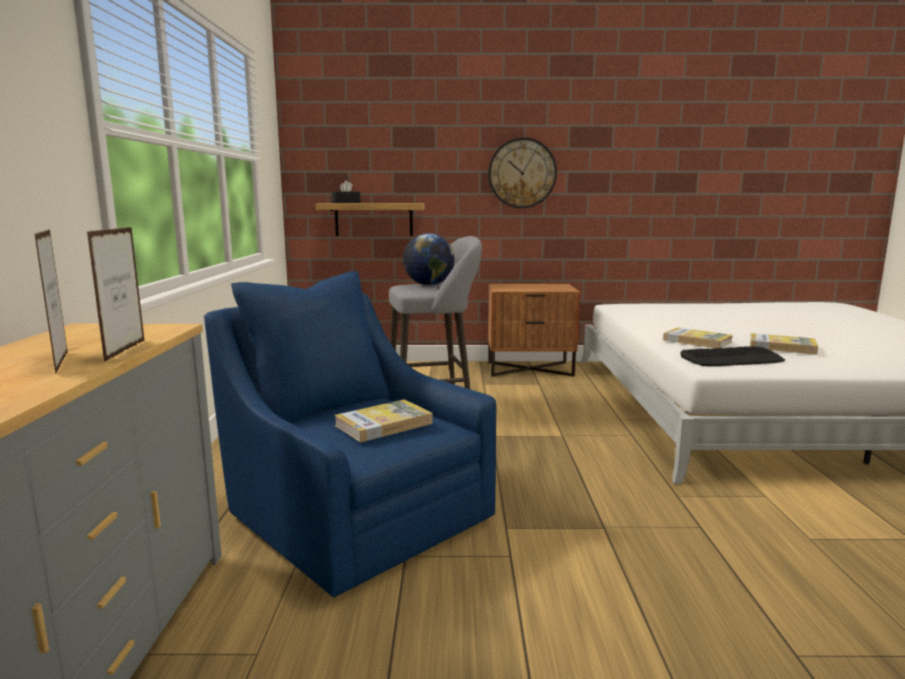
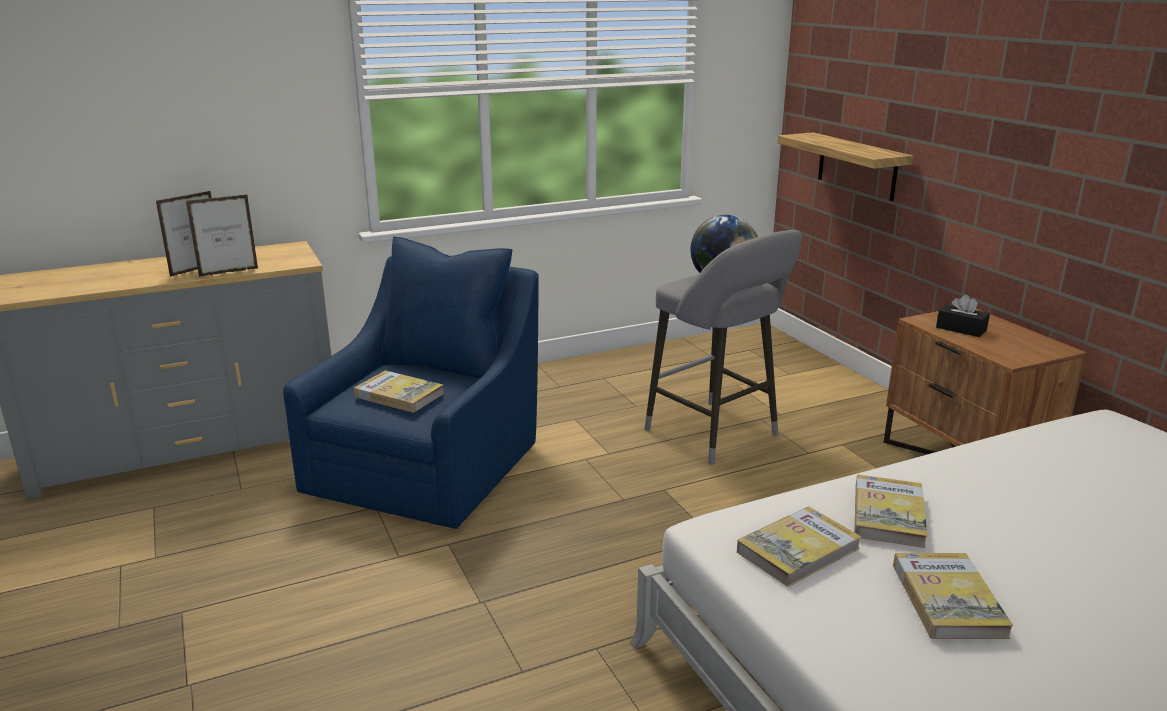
camera: 65 degrees right, 10 degrees up
(346, 203) = (819, 138): black tissue box -> black tissue box (961, 329)
(522, 173) = (1051, 132): wall clock -> none
(731, 358) = (798, 550): keyboard -> book

